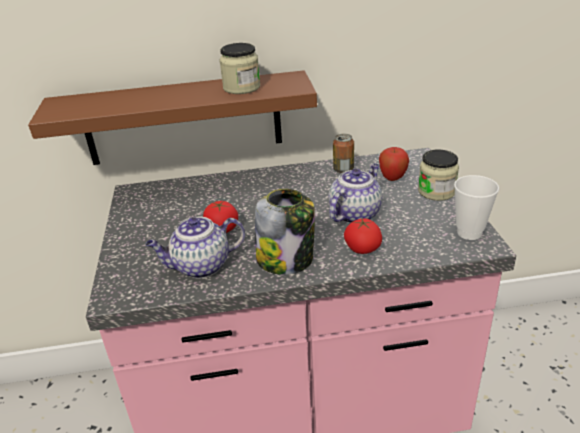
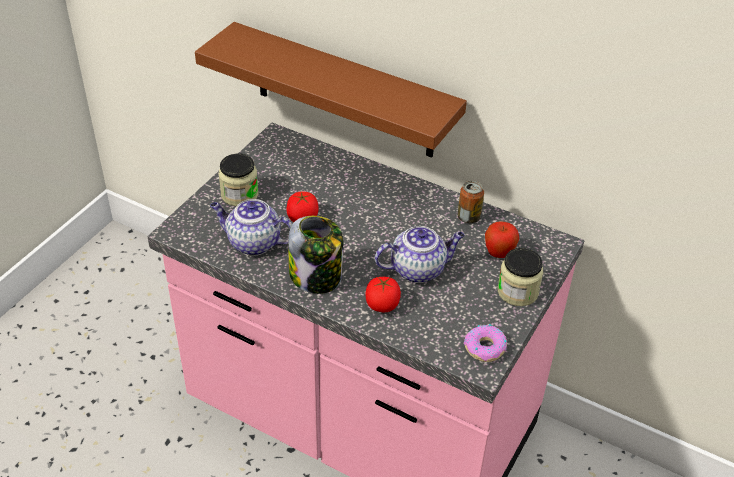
camera: 35 degrees right, 10 degrees up
(241, 87) = (384, 95): jar -> jar (239, 195)
(469, 233) = (485, 348): cup -> donut

